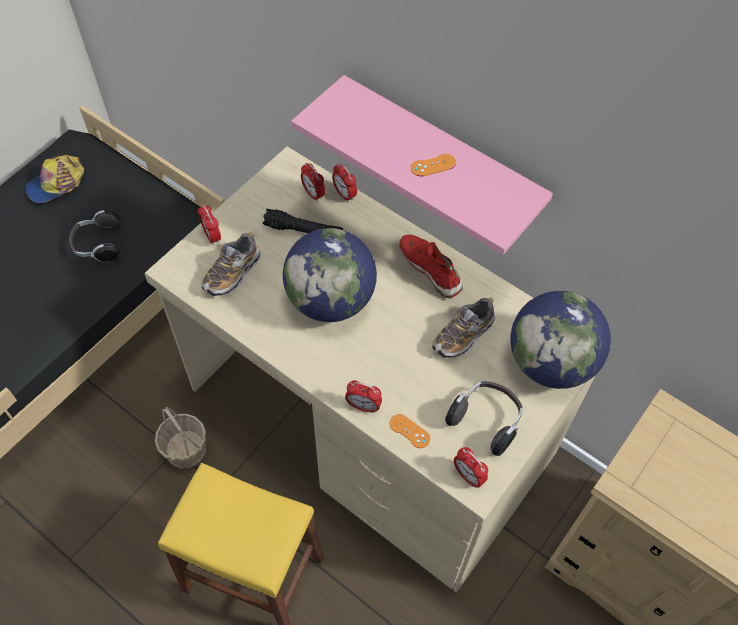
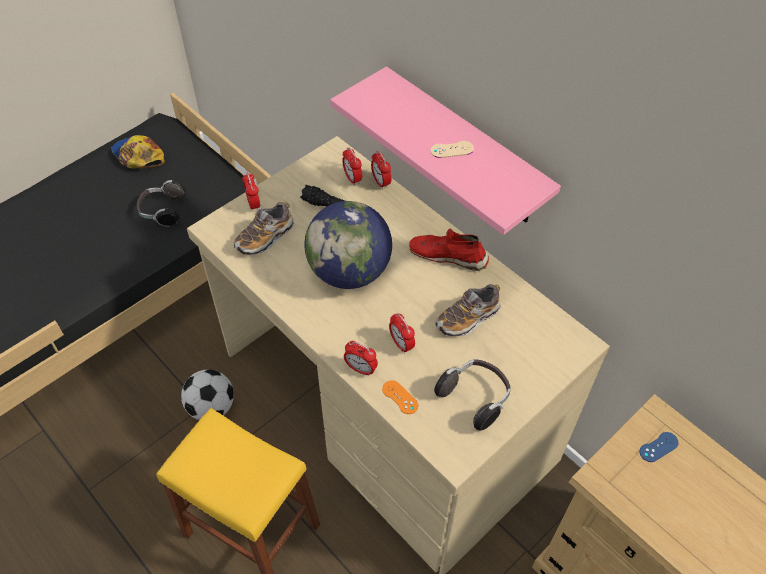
camera: 10 degrees right, 5 degrees down
(57, 184) = (138, 156): cap -> cap turned 75 degrees clockwise
(185, 449) = (211, 407): basket -> football
(430, 269) = (448, 256): red shoe -> red shoe turned 45 degrees counterclockwise
(433, 165) = (452, 149): orange game controller -> beige game controller
(468, 476) = (448, 446): alarm clock -> alarm clock (401, 344)
(550, 363) = (547, 354): globe -> none
(673, 443) = (658, 447): none -> blue game controller

